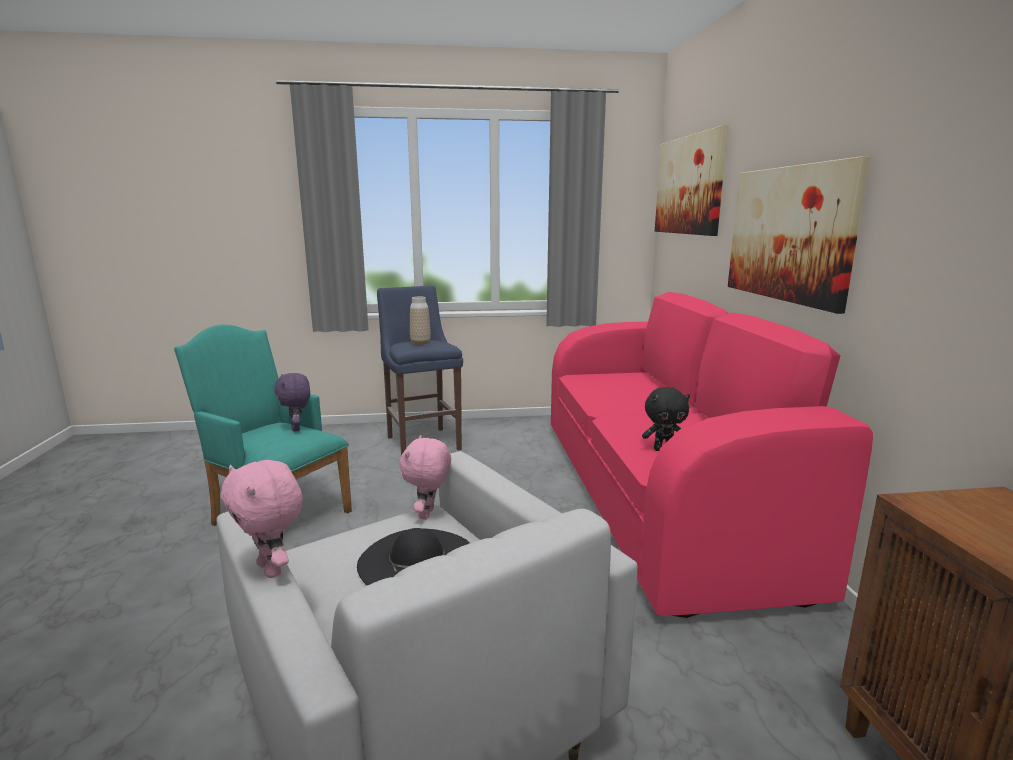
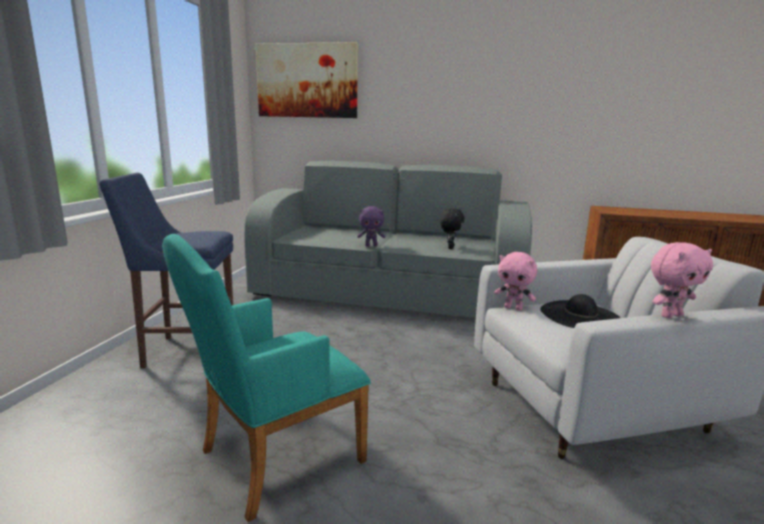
camera: 70 degrees left, 0 degrees up
(297, 428) = (279, 340): purple plush toy -> purple plush toy (371, 245)
(420, 343) = (187, 236): vase -> none
(655, 494) = (387, 295): pink sofa -> grey sofa
(789, 234) = (438, 115): picture -> none

